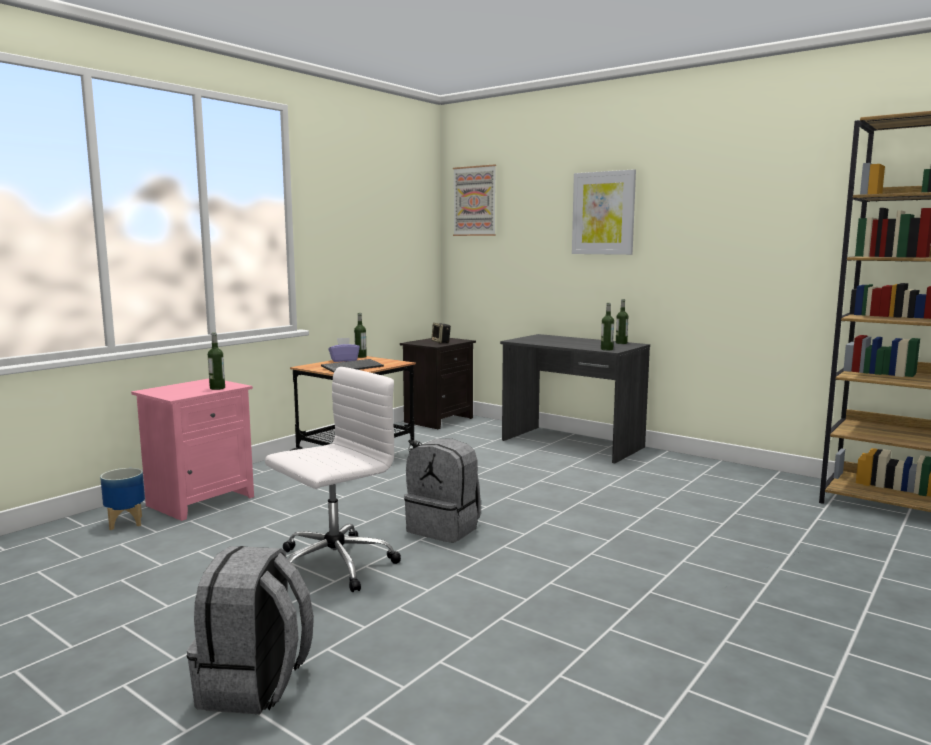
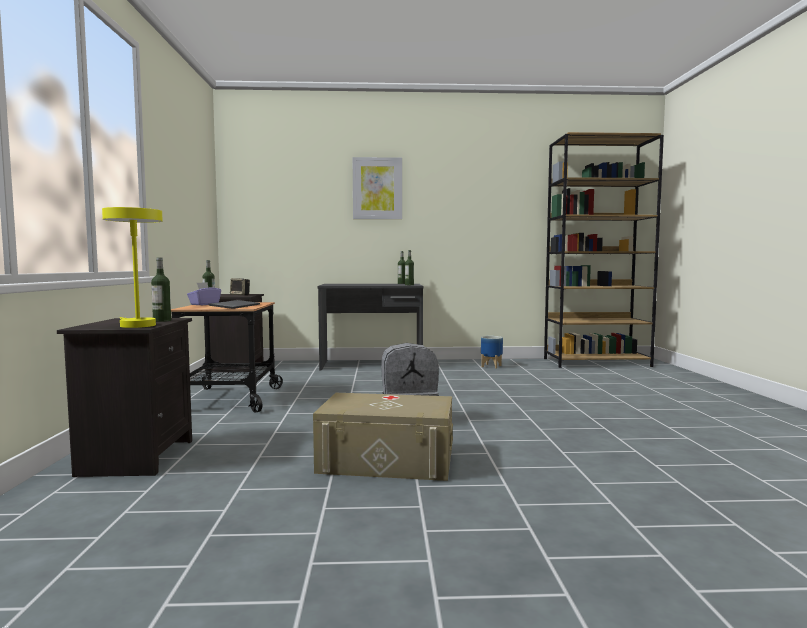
camera: 40 degrees left, 5 degrees down
(126, 523) = (84, 495): planter -> planter (491, 366)
(182, 393) = (135, 325): none -> yellow table lamp
(201, 500) = (136, 456): pink nightstand -> black nightstand
(255, 686) = (533, 545): grey backpack -> none
(333, 564) = (387, 460): white office chair -> beige storage box
(475, 201) = (255, 175): picture -> none

